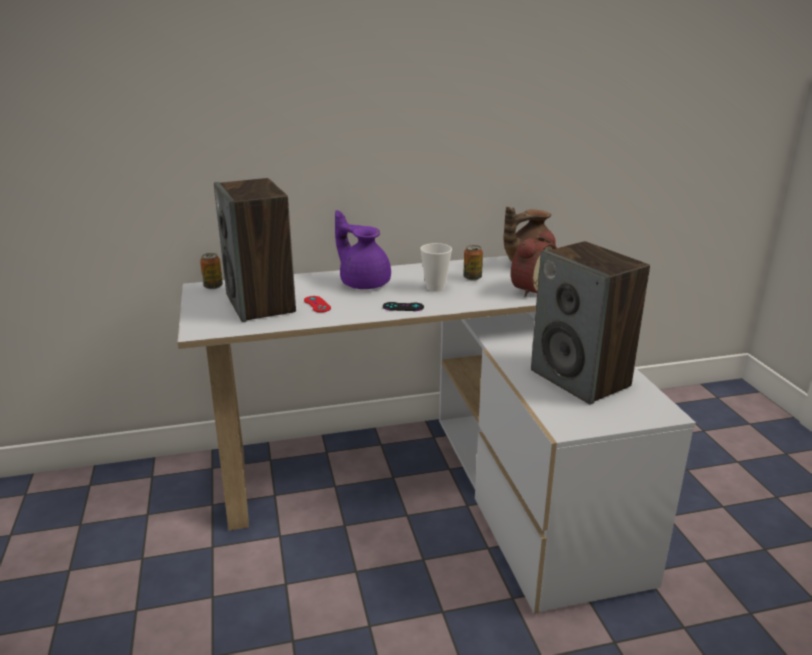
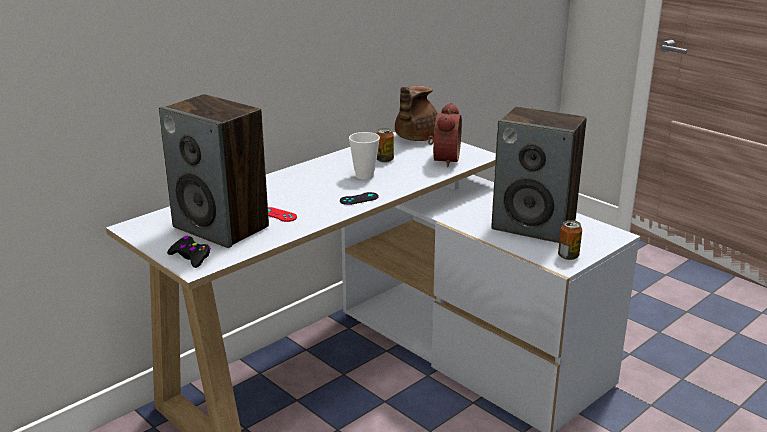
camera: 30 degrees left, 0 degrees up
(206, 322) = (191, 257): none -> black game controller
(213, 286) = (146, 222): can -> can (568, 256)
(364, 283) = (294, 185): purple teapot -> none

